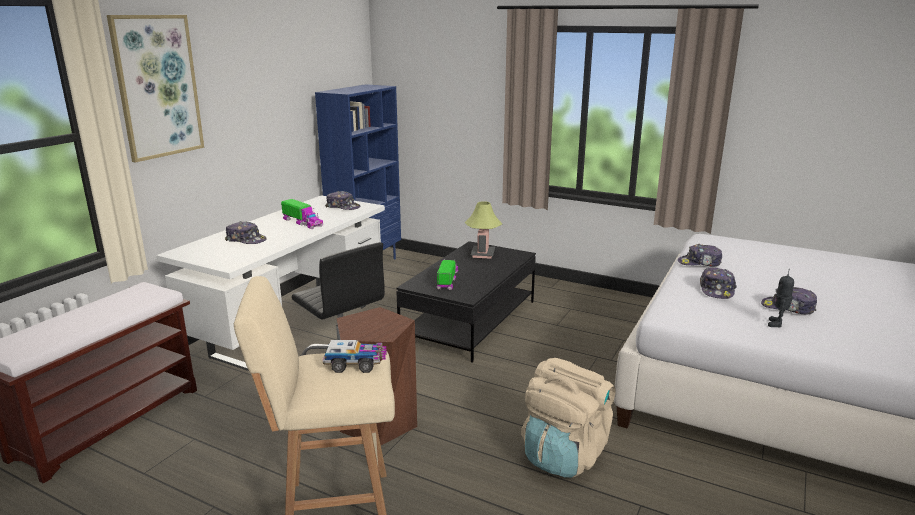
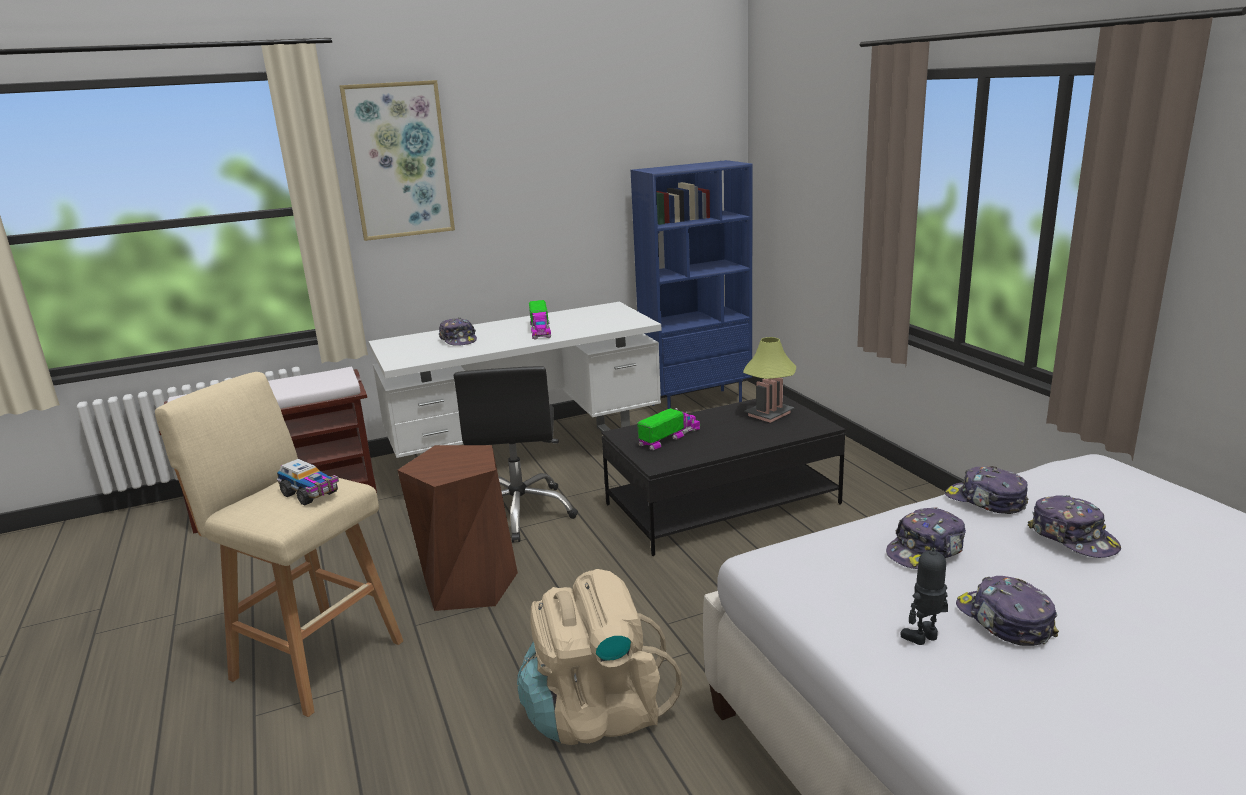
camera: 40 degrees right, 0 degrees up
(343, 207) = (613, 319): cap -> cap (1073, 538)

